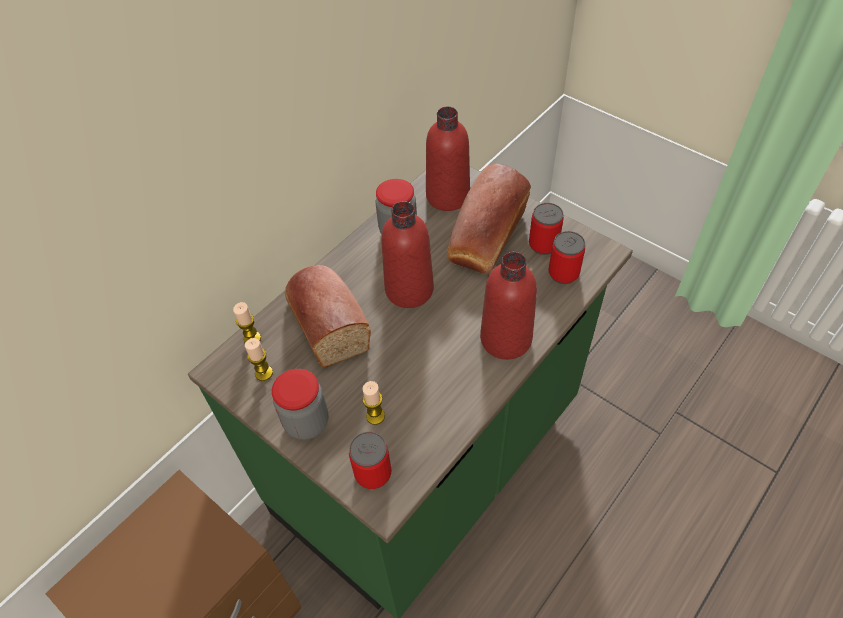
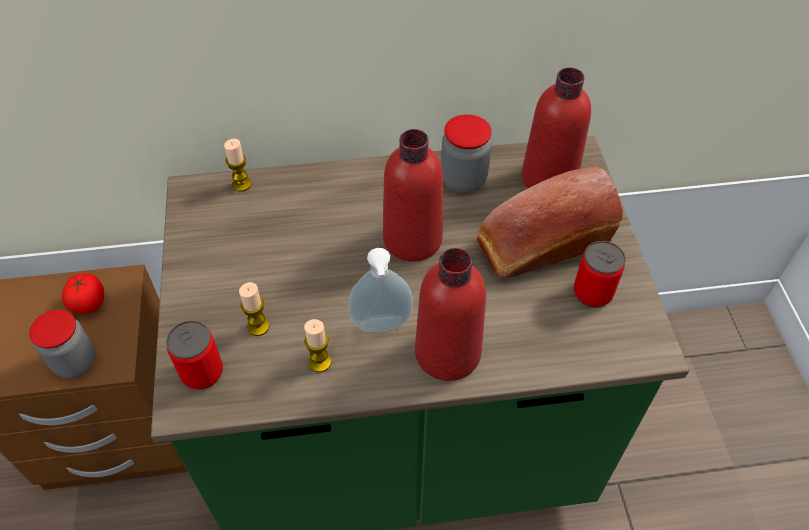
camera: 40 degrees right, 0 degrees up
(166, 530) = (89, 303): none -> tomato
(264, 373) = (218, 219): candle -> candle (320, 362)
(306, 422) = (203, 286): jar -> jar (75, 362)
(326, 322) = (311, 214): bread -> none
(451, 354) = (382, 327): none -> soap dispenser
(563, 273) = (580, 336): can -> none

